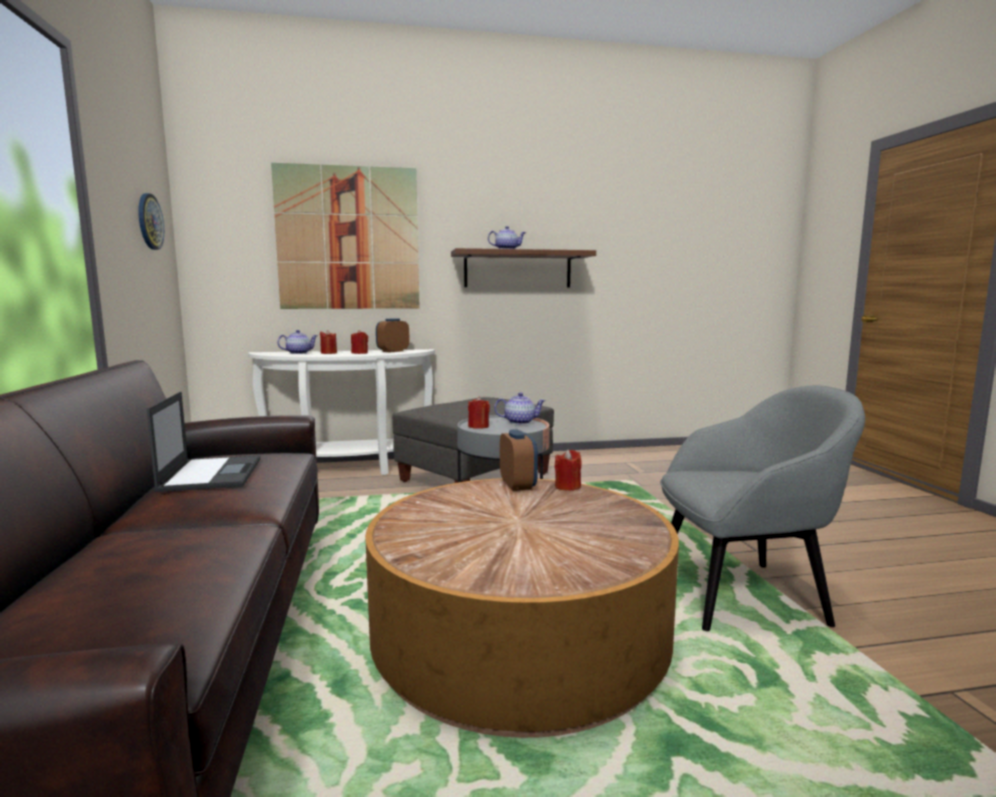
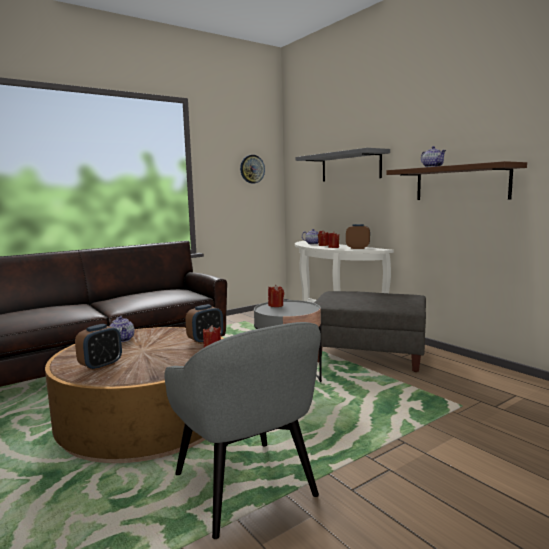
camera: 65 degrees right, 0 degrees up
(211, 474) = (146, 294): laptop -> none
(348, 238) = (350, 166): picture -> grey shelf
(520, 422) = (299, 309): teapot -> teapot (122, 339)
(572, 552) = (101, 365): none -> alarm clock

